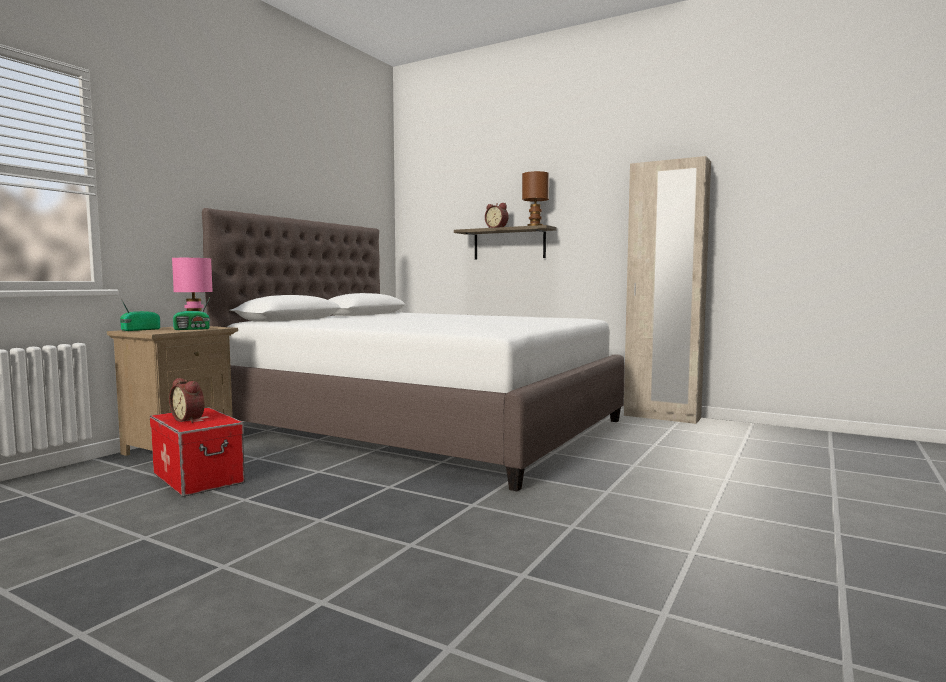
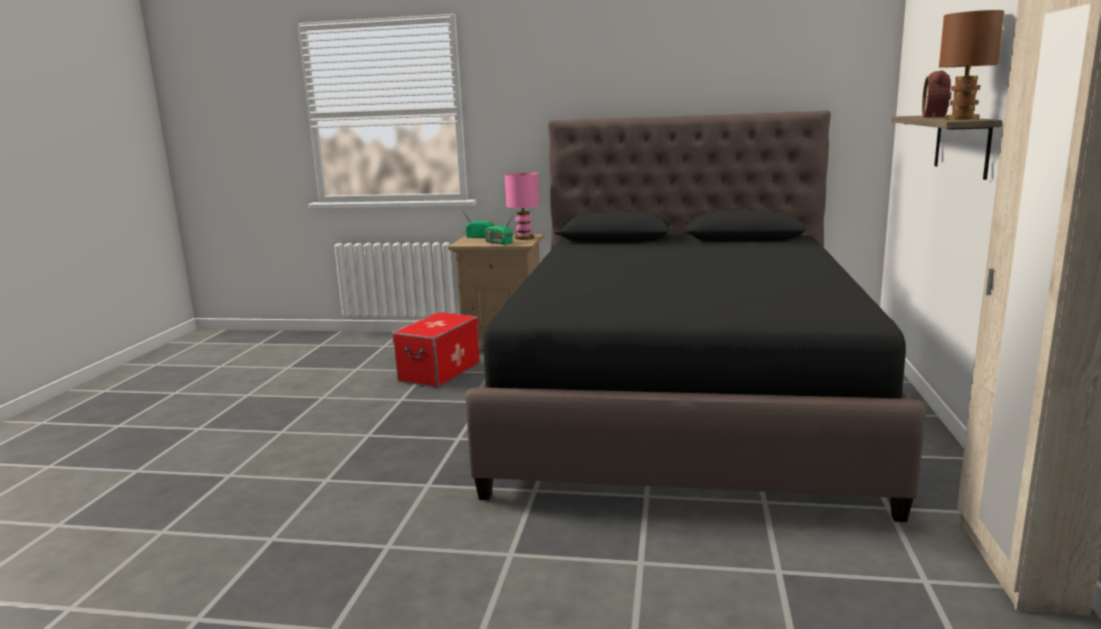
camera: 70 degrees right, 10 degrees up
(190, 419) = (430, 323): alarm clock -> none
(424, 426) = (683, 402): white bed -> black bed

